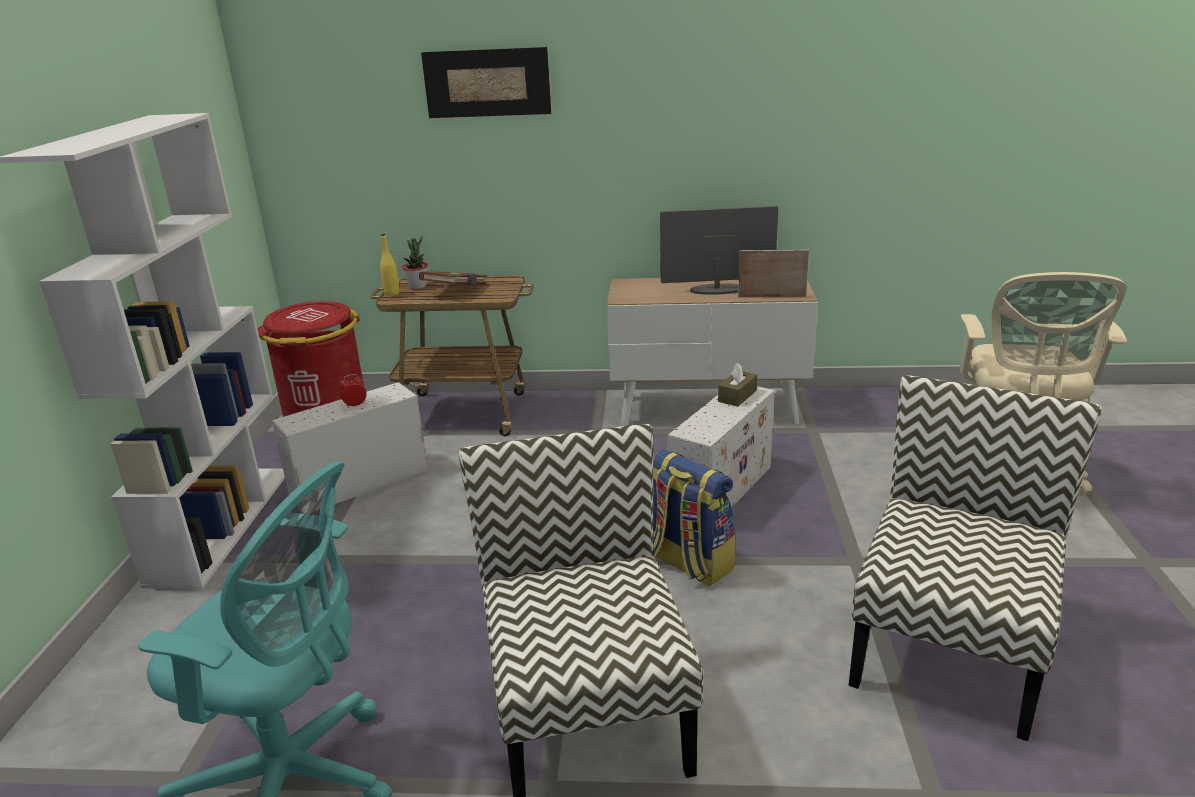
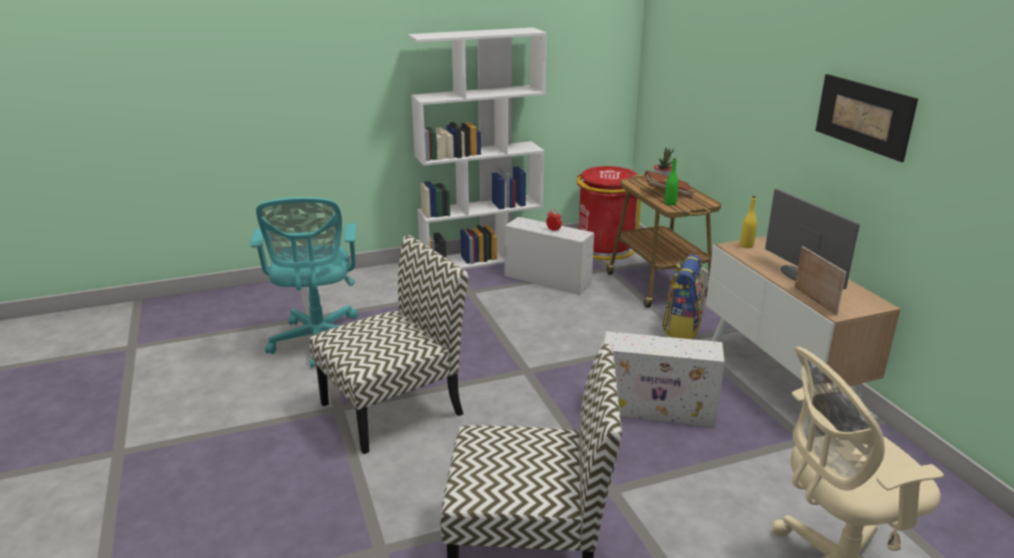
camera: 65 degrees right, 0 degrees up
(392, 293) = (639, 179): yellow bottle -> yellow bottle (746, 246)
(486, 296) = (670, 203): none -> green bottle
(487, 83) = (743, 50): picture -> picture (863, 115)
(689, 563) = (553, 413): backpack -> backpack (681, 327)
(737, 396) = (694, 347): brown tissue box -> none

